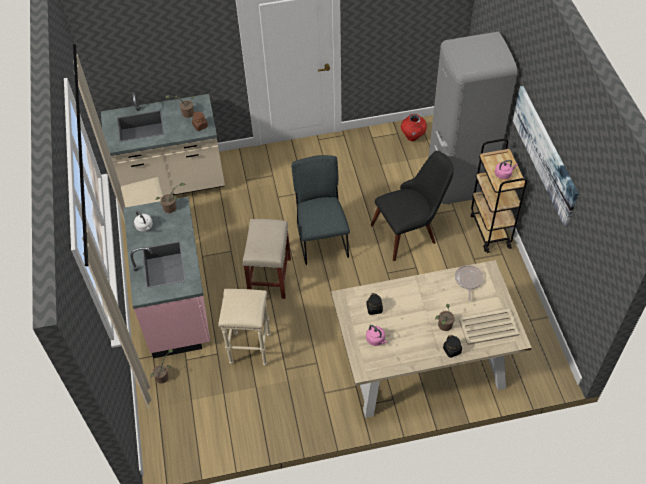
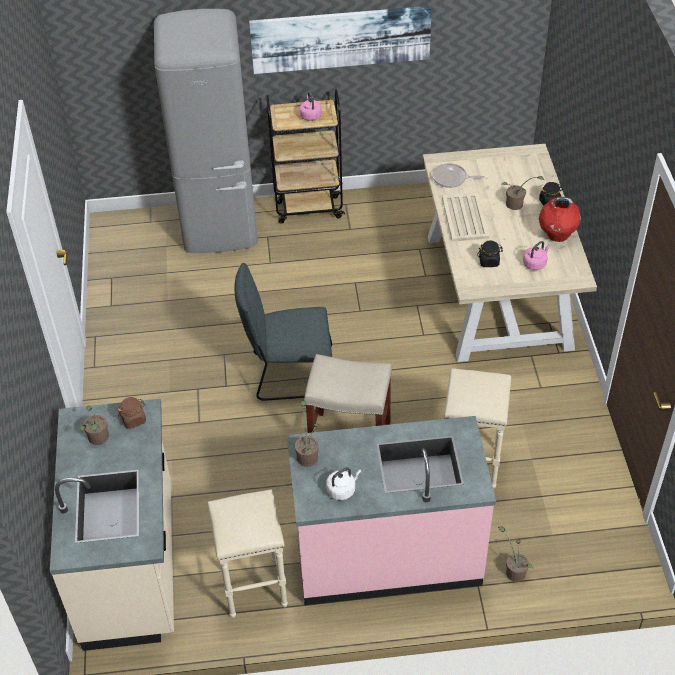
camera: 85 degrees left, 5 degrees down
(410, 231) = (294, 281): black chair -> none
(412, 137) = (124, 262): red vase -> red vase (557, 235)
(488, 327) = (518, 171): beige tray -> beige tray (465, 218)

